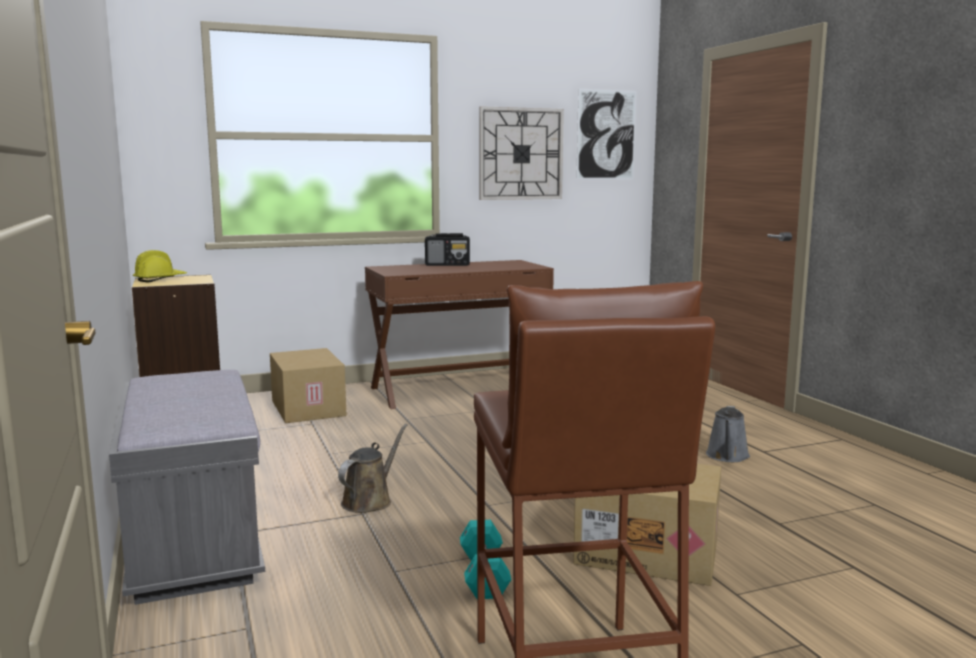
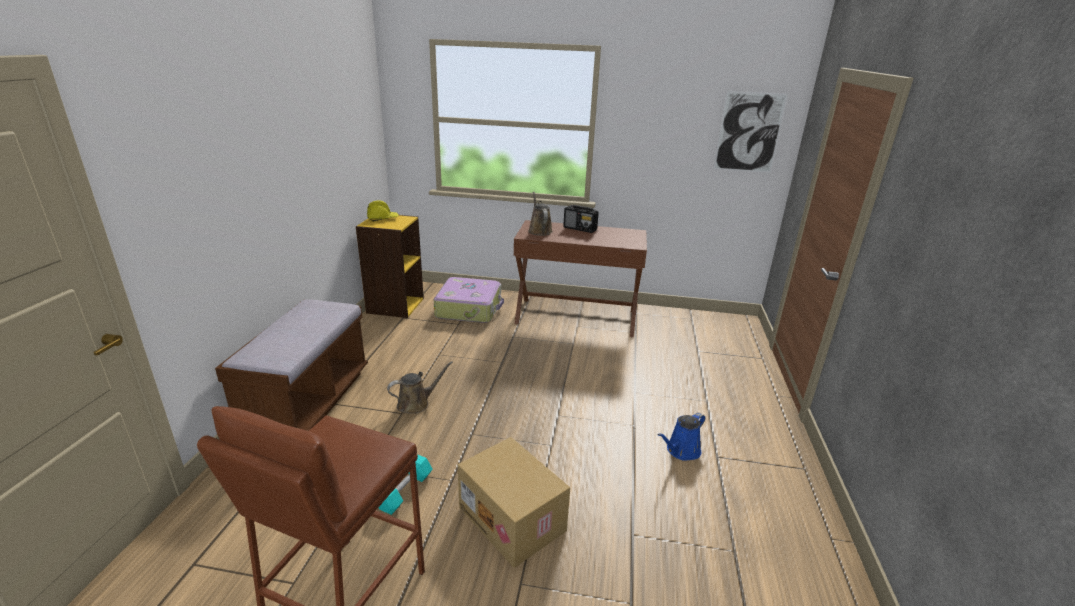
camera: 30 degrees right, 15 degrees up
(193, 542) = (308, 402): grey bench -> brown bench
(306, 408) = (469, 308): cardboard box -> suitcase
(402, 270) = (539, 230): none -> brown watering can
(520, 154) = (664, 144): wall clock -> none
(727, 456) = (681, 451): grey watering can -> blue watering can

